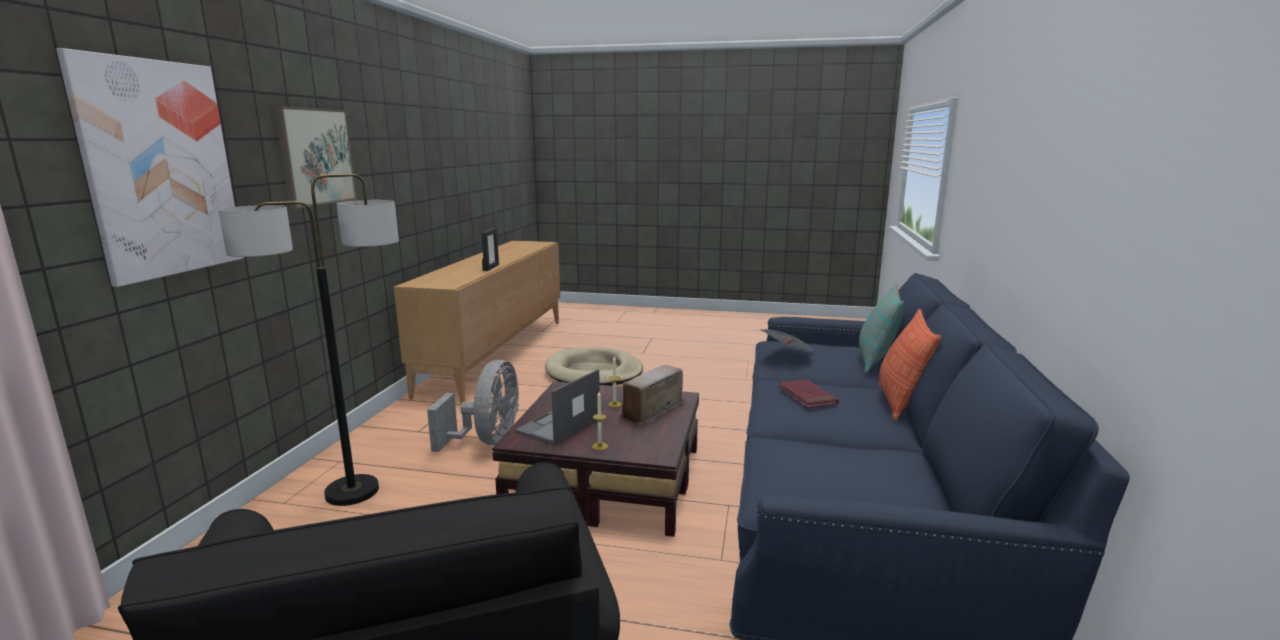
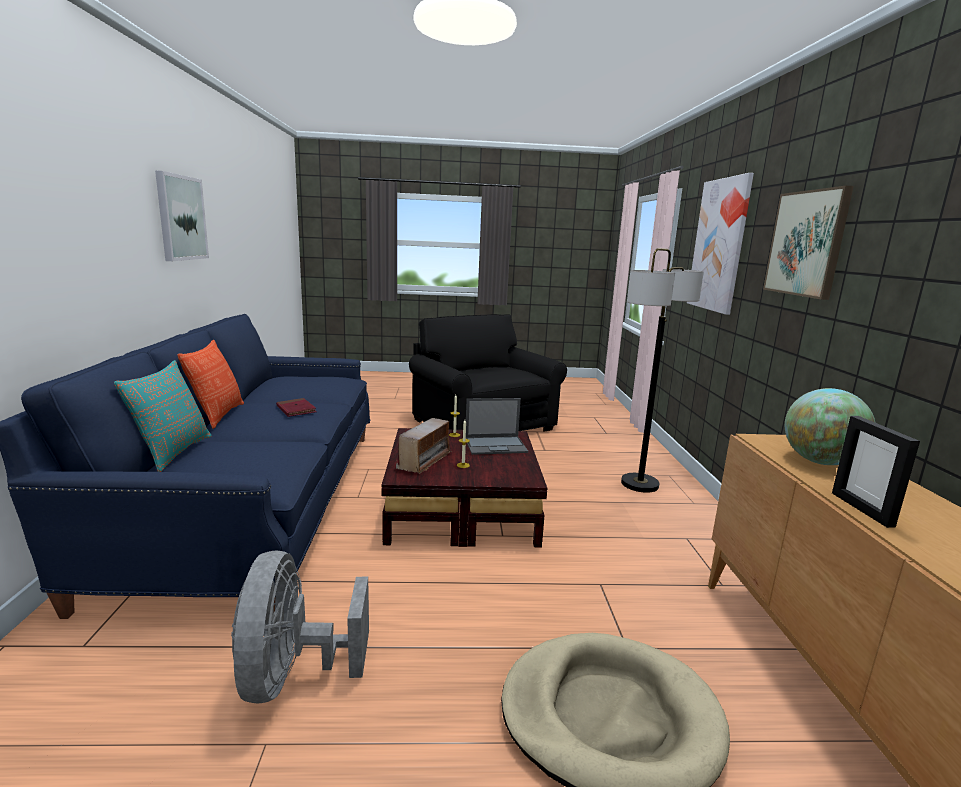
camera: 165 degrees right, 0 degrees up
(451, 278) = (820, 462): none -> globe
(488, 441) = (602, 533): grey fan -> grey fan (293, 675)
(558, 426) = (496, 445): laptop -> laptop turned 60 degrees clockwise
(788, 355) = (277, 449): newspaper -> none
(1125, 173) = (181, 218): none -> picture

